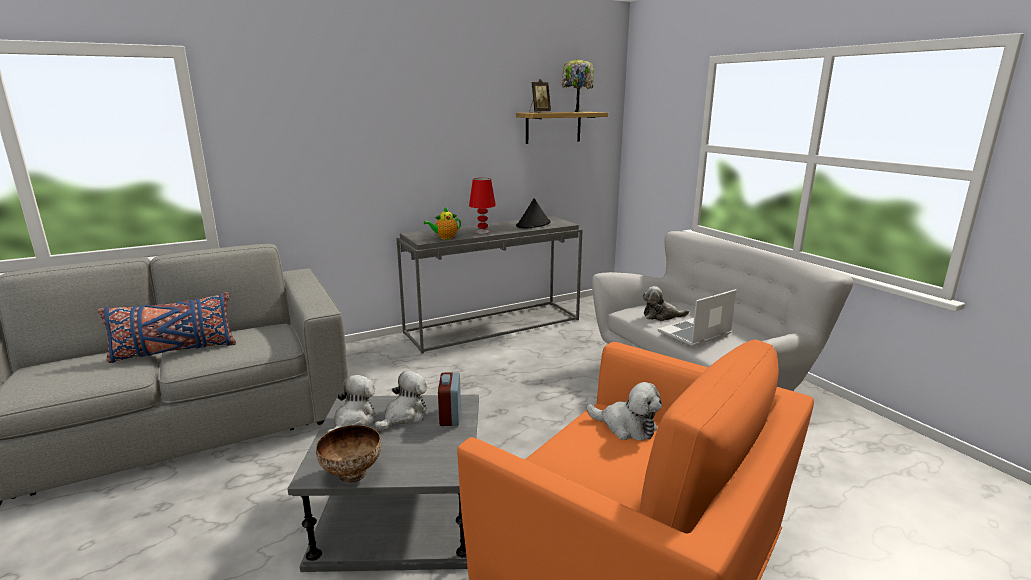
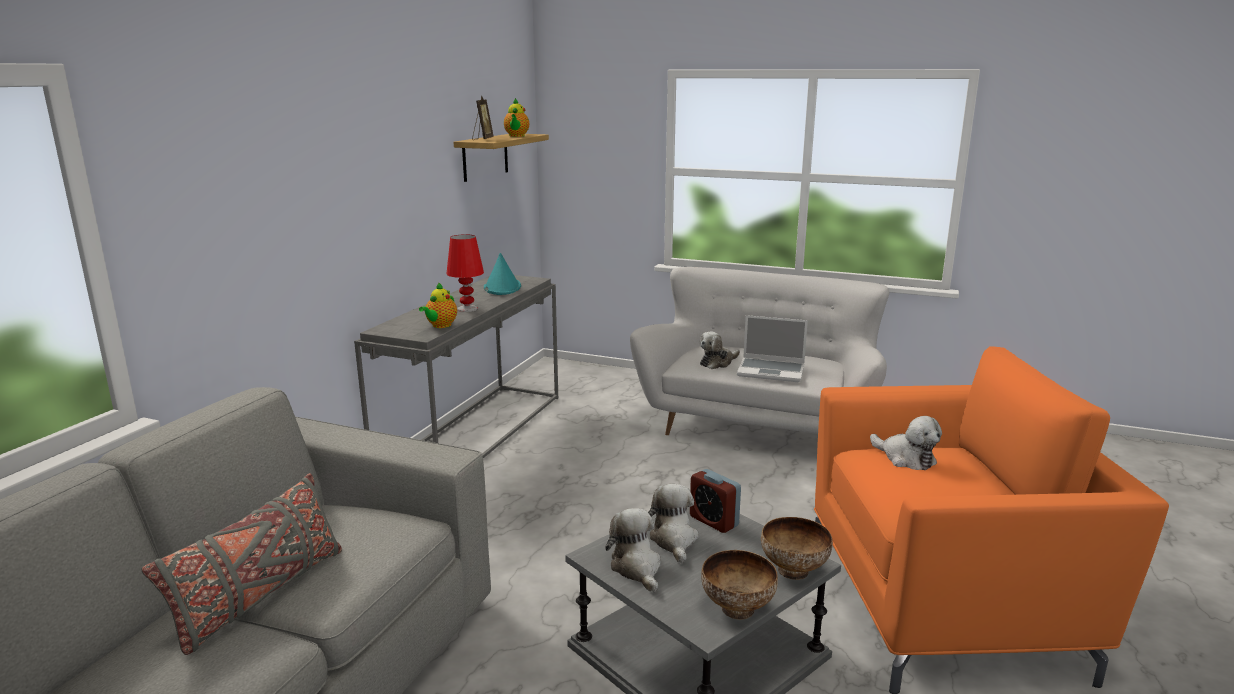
camera: 40 degrees left, 0 degrees up
(174, 351) = (259, 596): blue pillow -> grey pillow
(431, 472) = (793, 572): none -> bowl
(533, 224) = (502, 287): black hat -> turquoise hat
(576, 112) = (516, 136): table lamp -> teapot
(626, 427) = (905, 458): plush toy -> plush toy turned 60 degrees clockwise
(694, 334) = (772, 371): laptop -> laptop turned 90 degrees counterclockwise

